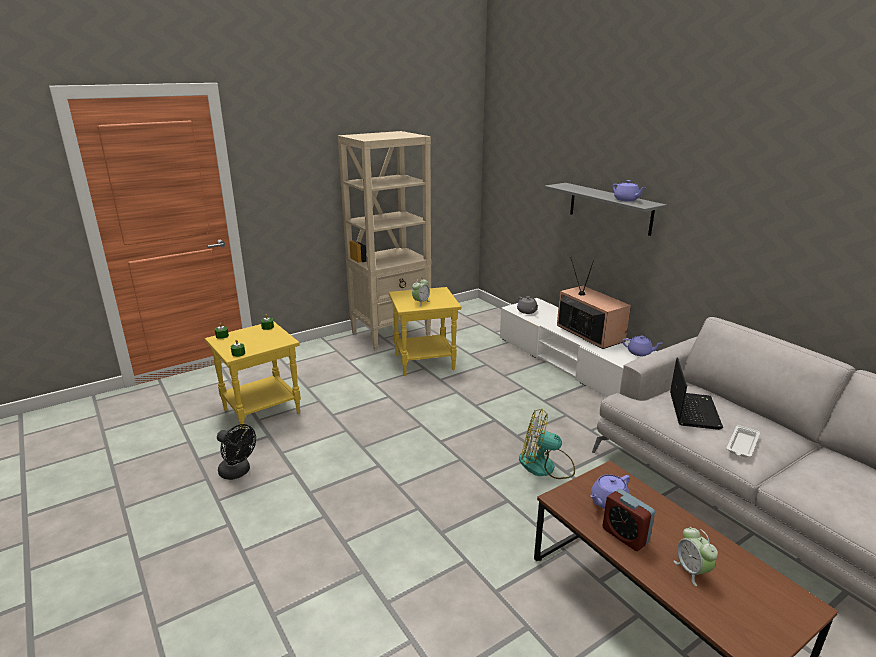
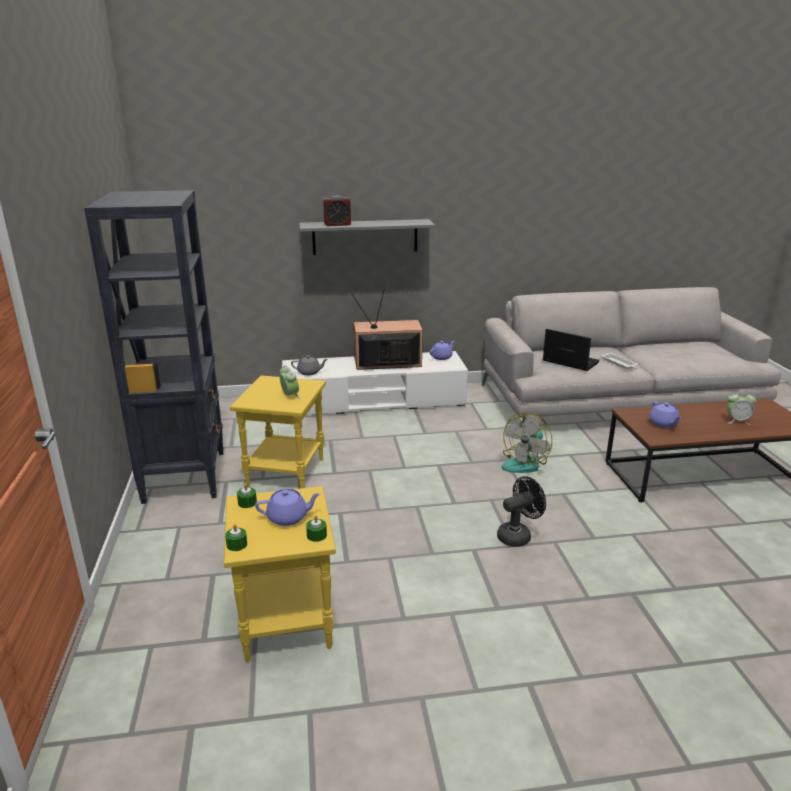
camera: 65 degrees left, 0 degrees up
(238, 472) = (425, 663): black fan -> black fan (518, 535)
(391, 334) = (185, 476): beige bookcase -> black bookcase
(625, 536) = (701, 429): alarm clock -> alarm clock (337, 224)
(626, 200) = (399, 222): purple teapot -> purple teapot (288, 517)

